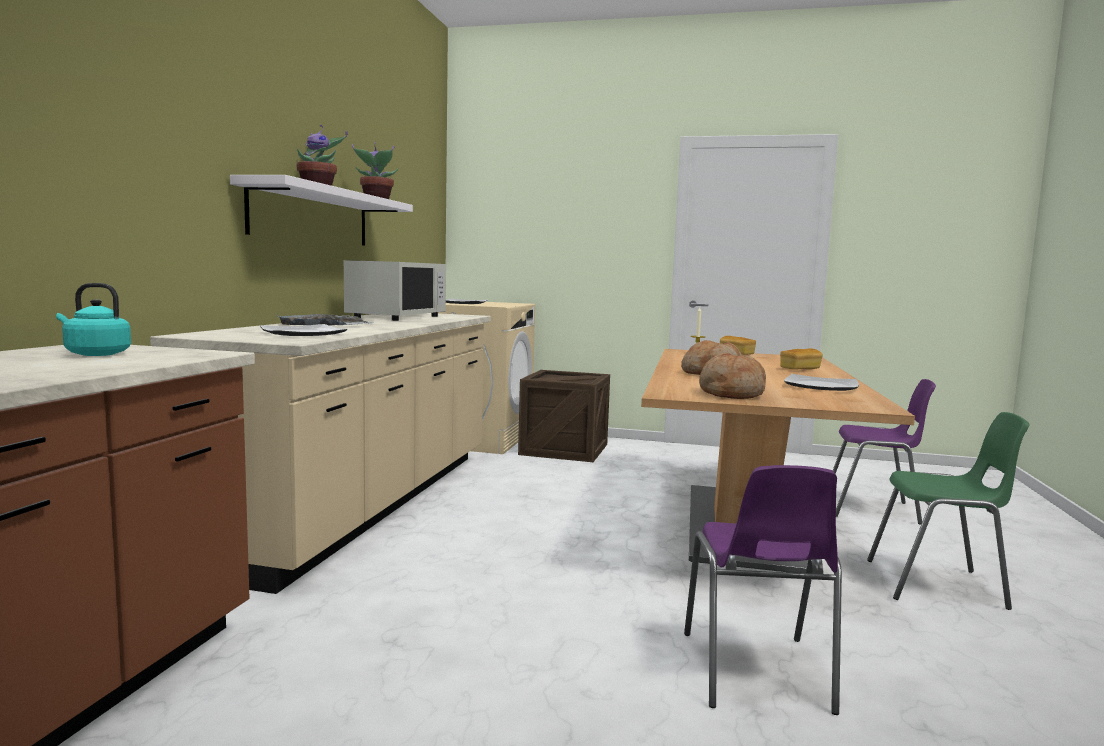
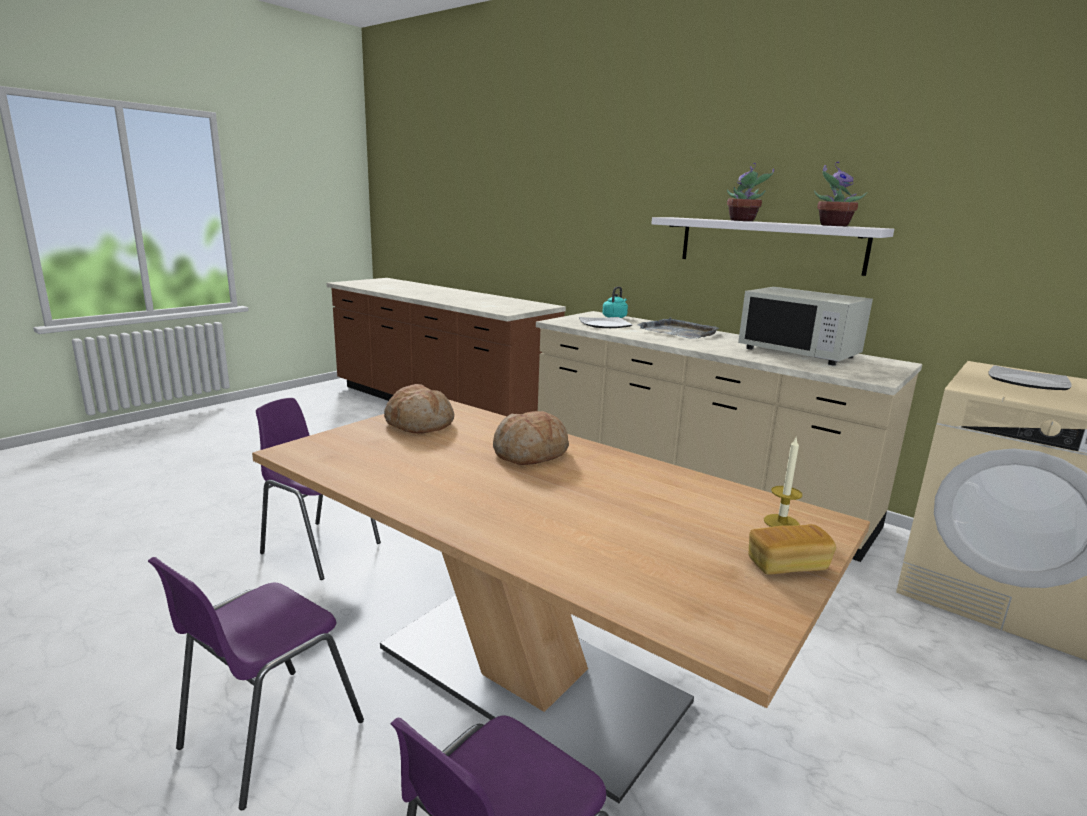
camera: 115 degrees right, 10 degrees up
(95, 354) = (512, 305): turquoise kettle -> turquoise kettle (615, 317)
(564, 449) = (951, 659): crate -> none
(800, 369) = (544, 532): bread -> none
(821, 386) = (403, 476): plate -> none
(938, 585) = (267, 736): green chair -> purple chair

